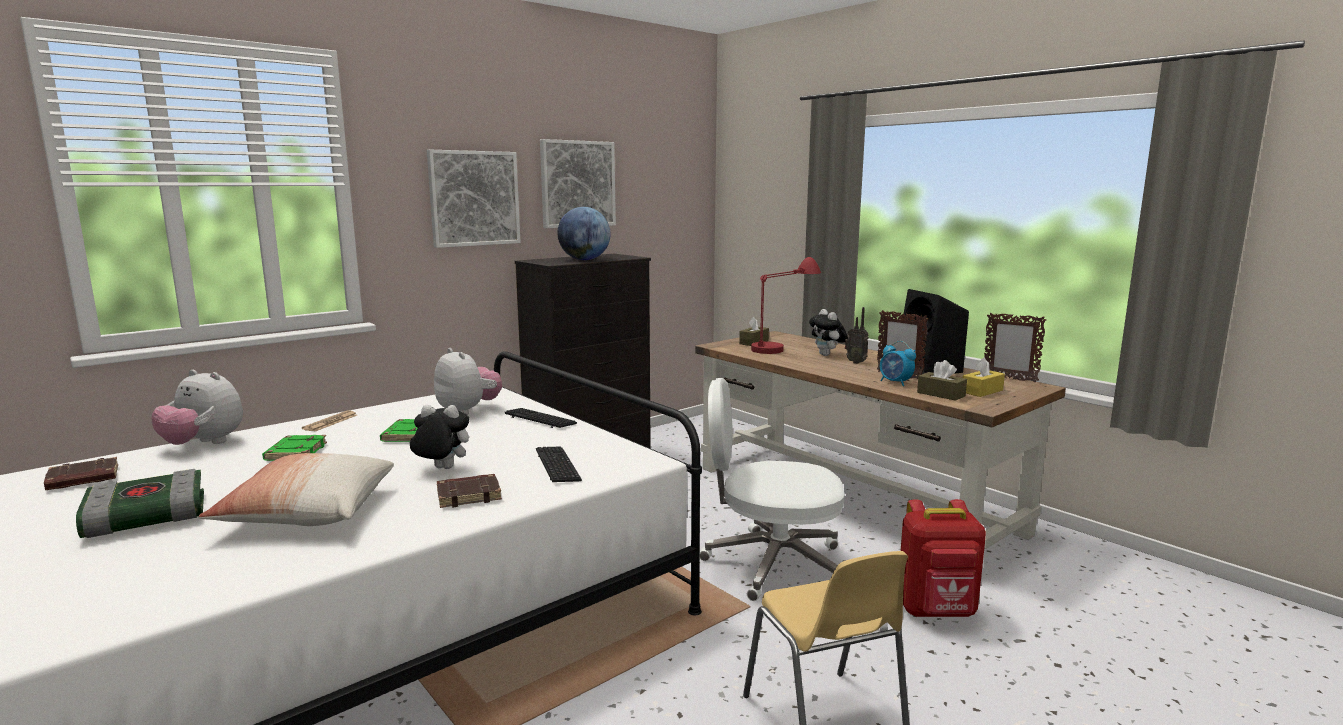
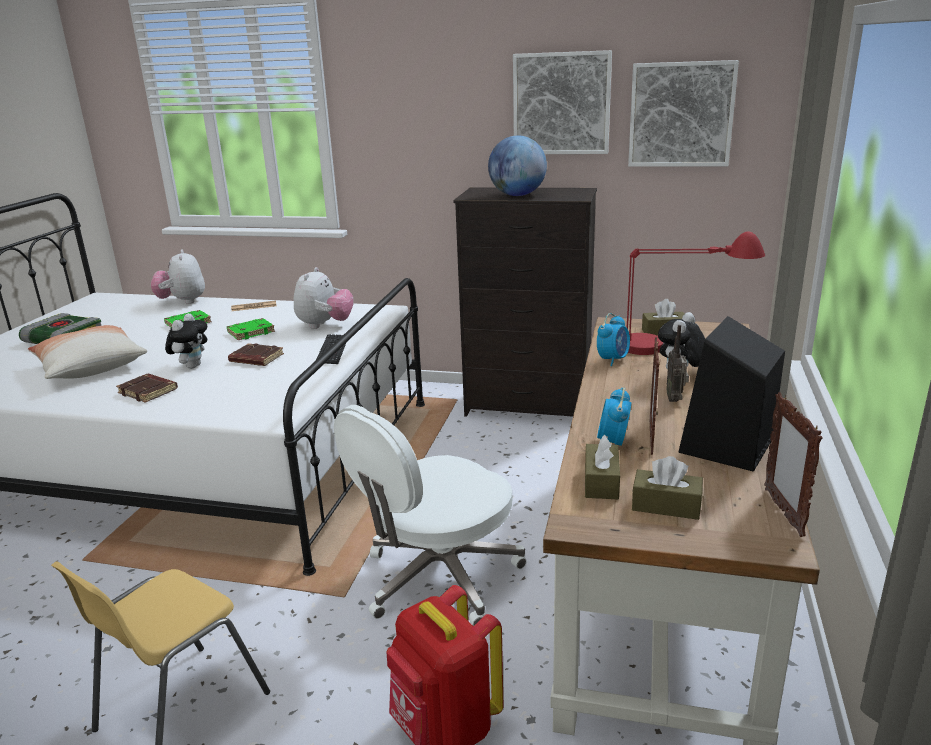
camera: 55 degrees right, 10 degrees up
(82, 479) = (107, 307): brown book -> brown book (255, 359)
(441, 469) = (192, 366): plush toy -> plush toy turned 45 degrees clockwise
(474, 198) = (438, 121): picture -> picture (681, 114)
(557, 466) = (230, 394): keyboard -> none
(772, 564) = (438, 578): white office chair -> white office chair turned 105 degrees counterclockwise
(775, 358) = (613, 360): none -> alarm clock
(982, 391) = (666, 506): yellow tissue box -> brown tissue box

